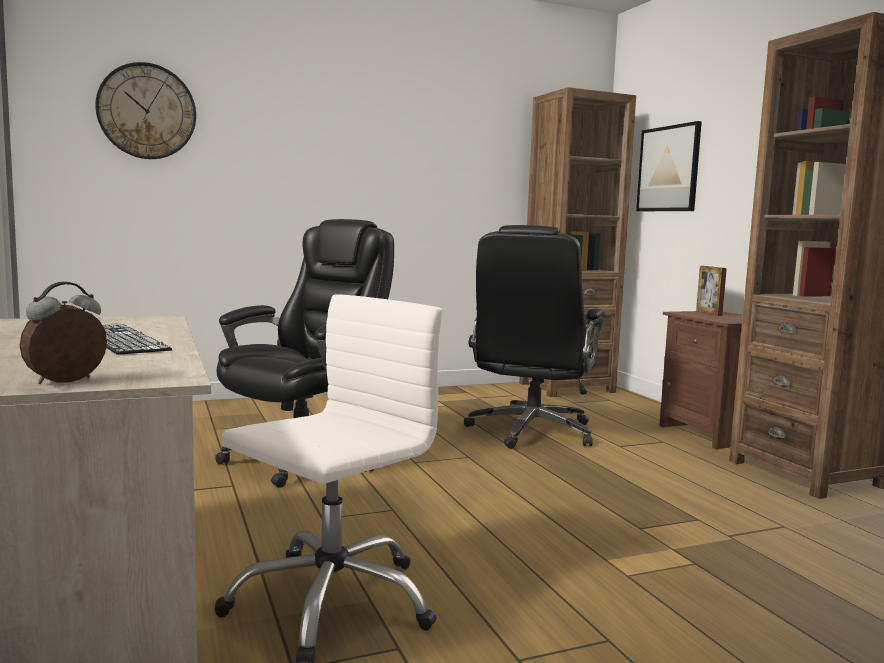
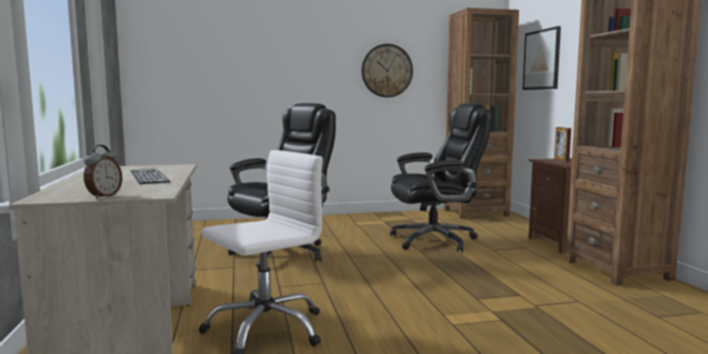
camera: 10 degrees right, 0 degrees up
(67, 382) = (103, 196): alarm clock -> alarm clock turned 150 degrees clockwise
(147, 111) = (196, 40): wall clock -> wall clock (387, 70)
(531, 432) = (435, 240): black office chair -> black office chair turned 135 degrees counterclockwise

